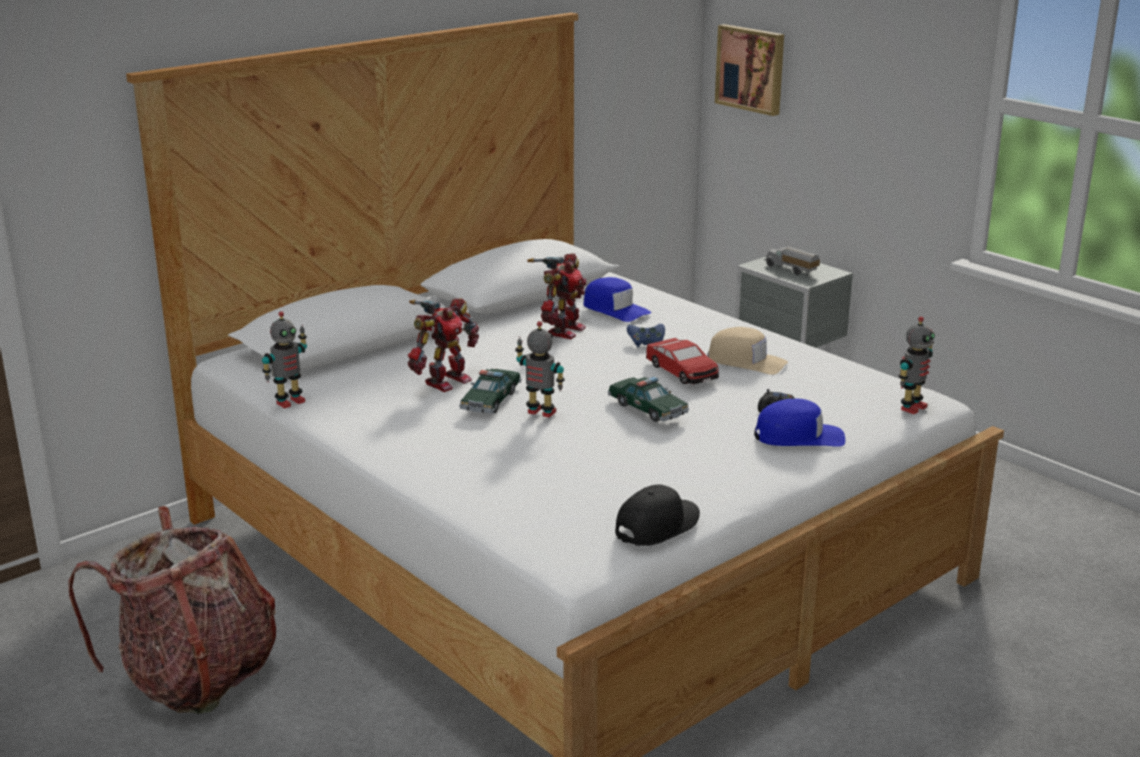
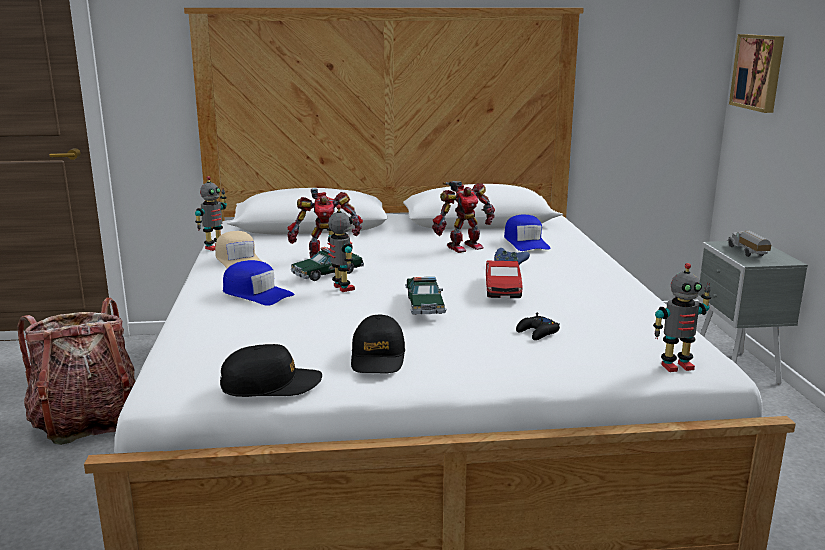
camera: 35 degrees right, 5 degrees down
(289, 402) = (214, 247): toy robot -> toy robot turned 45 degrees counterclockwise
(697, 473) = (378, 357): none -> black cap
(746, 361) = (571, 295): beige cap -> beige cap (238, 260)
(799, 436) = (517, 357): blue cap -> blue cap (256, 293)

